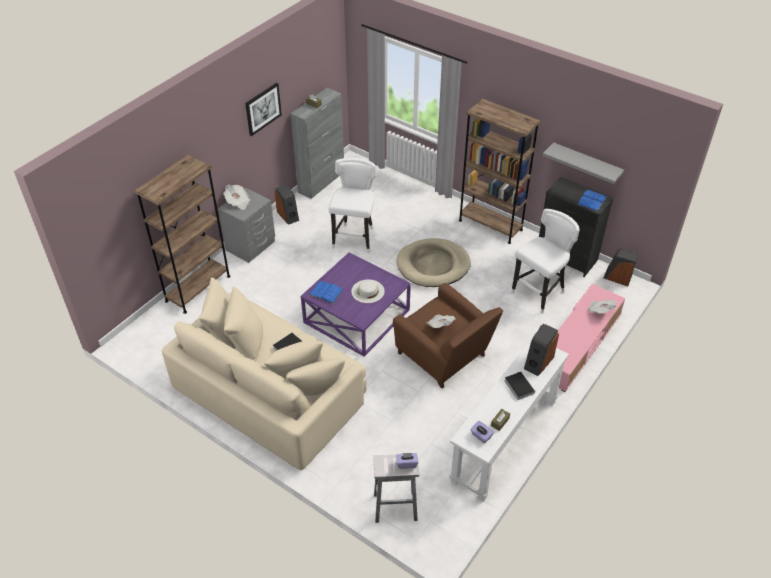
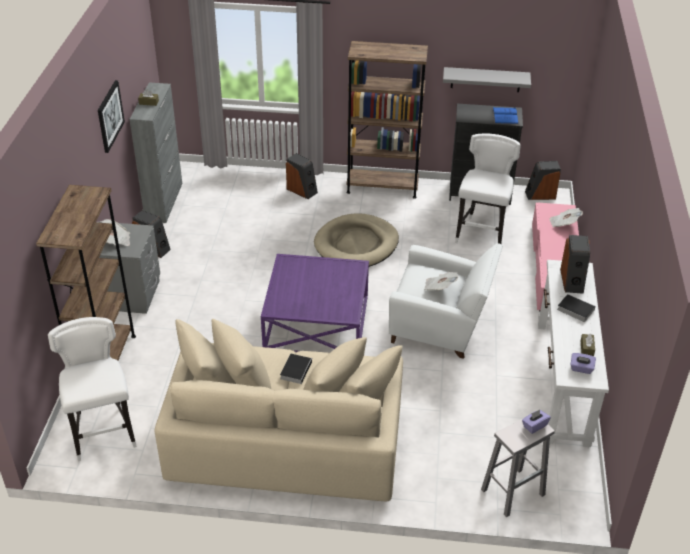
camera: 30 degrees left, 5 degrees down
(326, 292) = (286, 302): blue book -> none
(355, 238) = (250, 246): white stool -> white stool (103, 433)
(368, 291) = (331, 284): white hat -> none
(426, 207) = (302, 190): none -> speaker
(445, 357) = (441, 327): brown armchair -> white armchair

